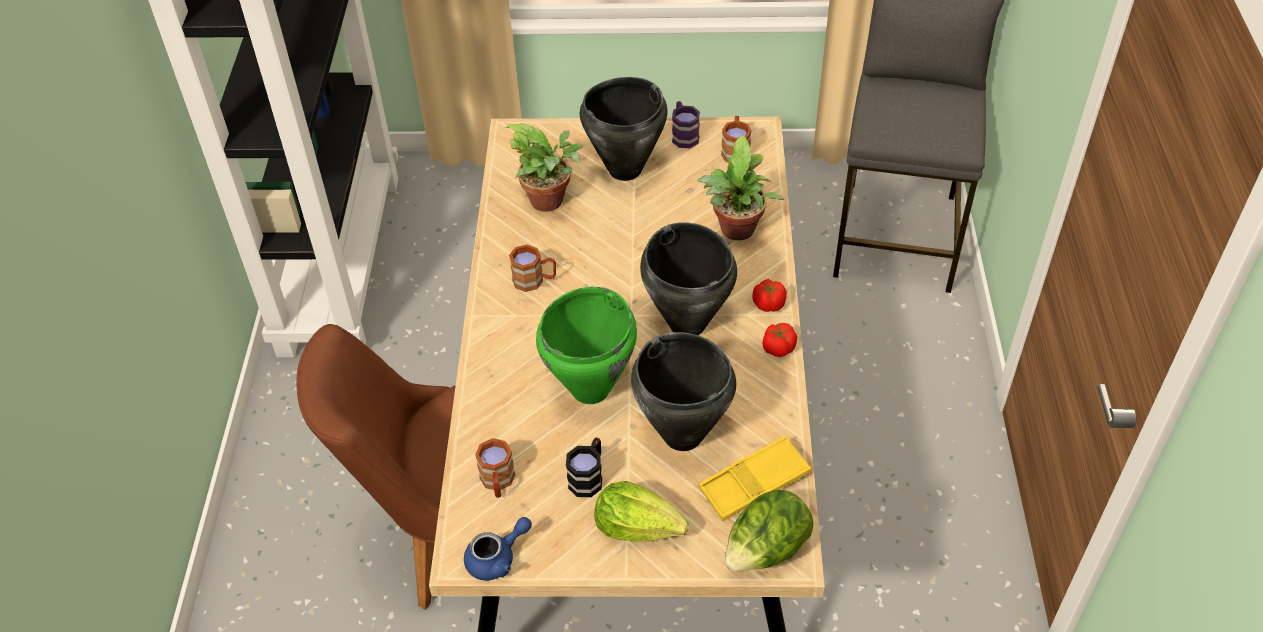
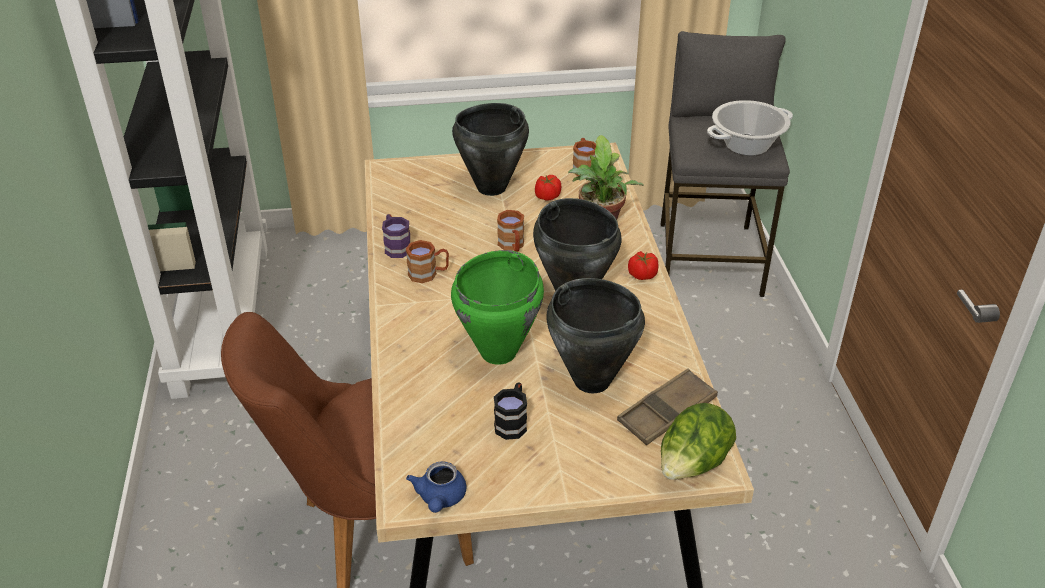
camera: 10 degrees left, 10 degrees down
(497, 482) = (427, 435): brown mug -> brown mug (512, 246)
(497, 558) = (440, 499): blue teapot -> blue teapot turned 135 degrees clockwise
(551, 201) = (431, 215): potted plant -> none
(638, 526) = (569, 458): lettuce -> none
(683, 135) = (536, 160): purple mug -> purple mug (396, 246)
(754, 483) = (667, 412): yellow tray -> brown tray
(778, 348) = (660, 307): tomato -> tomato (547, 196)
(940, 127) = (747, 145): none -> cooking pot

